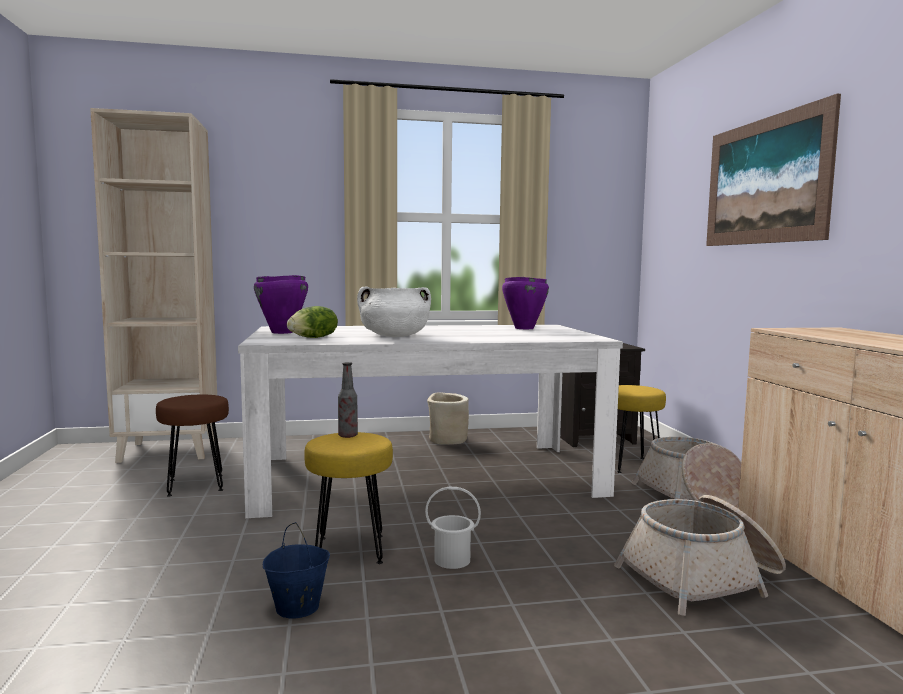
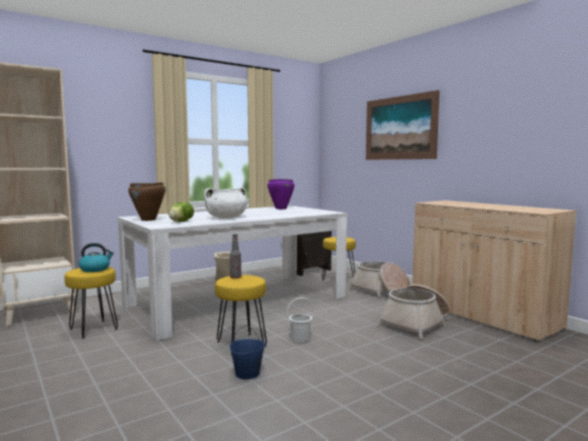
camera: 25 degrees left, 0 degrees up
(195, 485) = (93, 329): brown stool -> yellow stool
(199, 399) = (95, 269): none -> kettle
(282, 332) = (148, 220): purple cooking pot -> brown cooking pot

